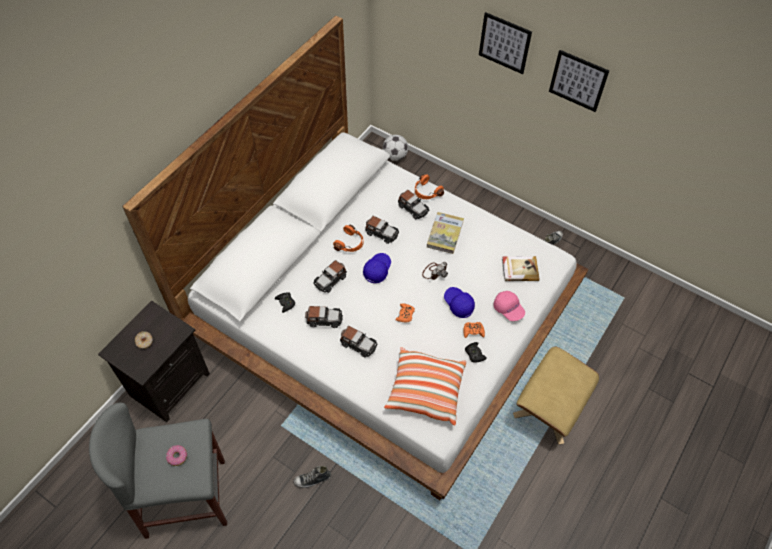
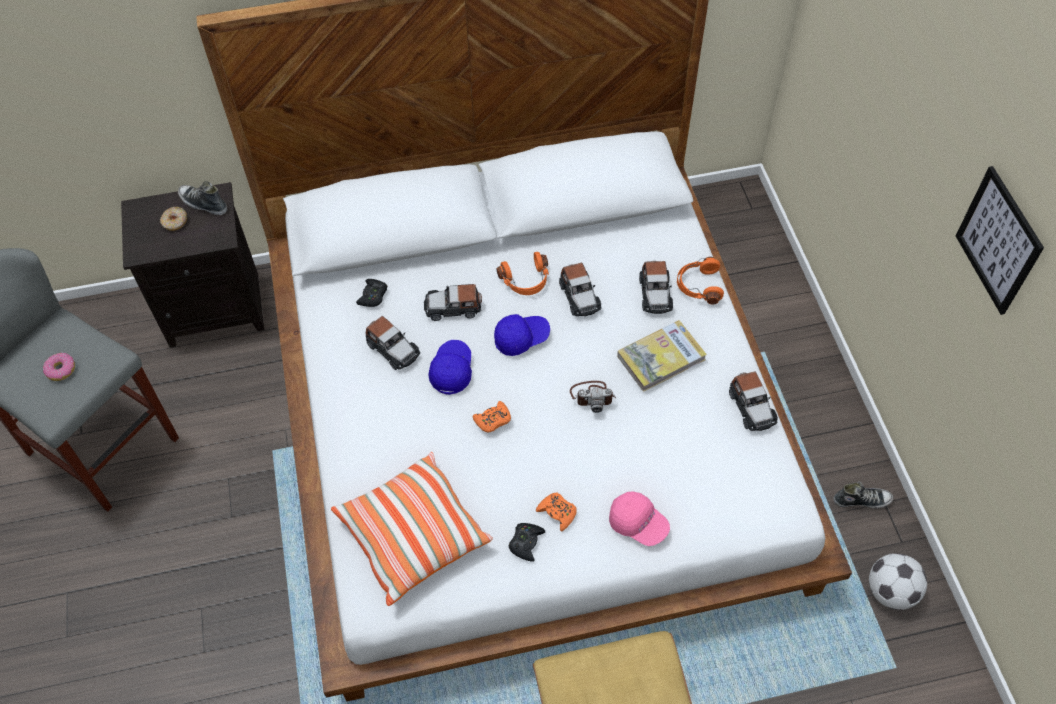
camera: 45 degrees right, 0 degrees up
(312, 479) = (239, 542): shoe -> shoe (203, 204)
(358, 344) = (398, 410): toy car -> toy car (751, 407)
(395, 156) = (756, 227): football -> football (890, 591)
(458, 304) = (577, 462): blue cap -> blue cap (451, 371)
(504, 43) = (931, 112): picture -> none
(508, 309) = (638, 523): pink cap -> pink cap turned 60 degrees counterclockwise
(519, 269) = (714, 483): book -> none

